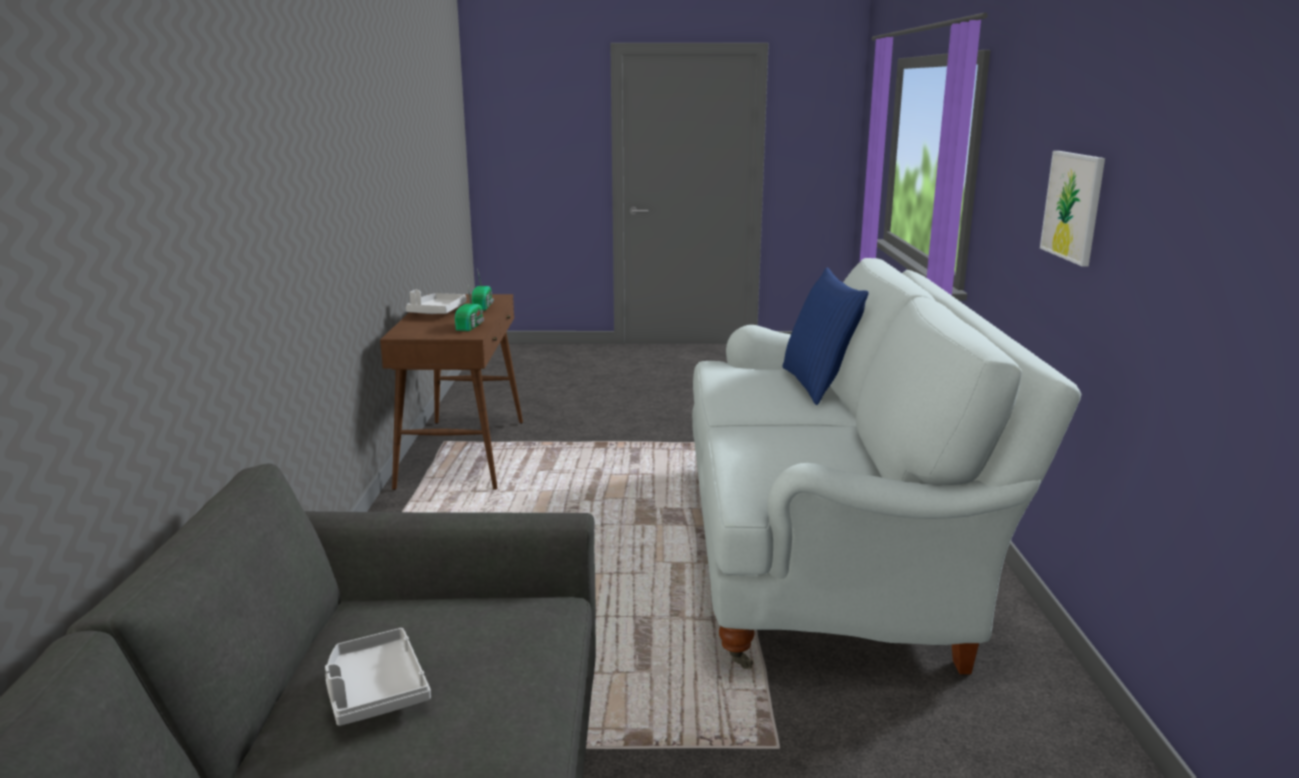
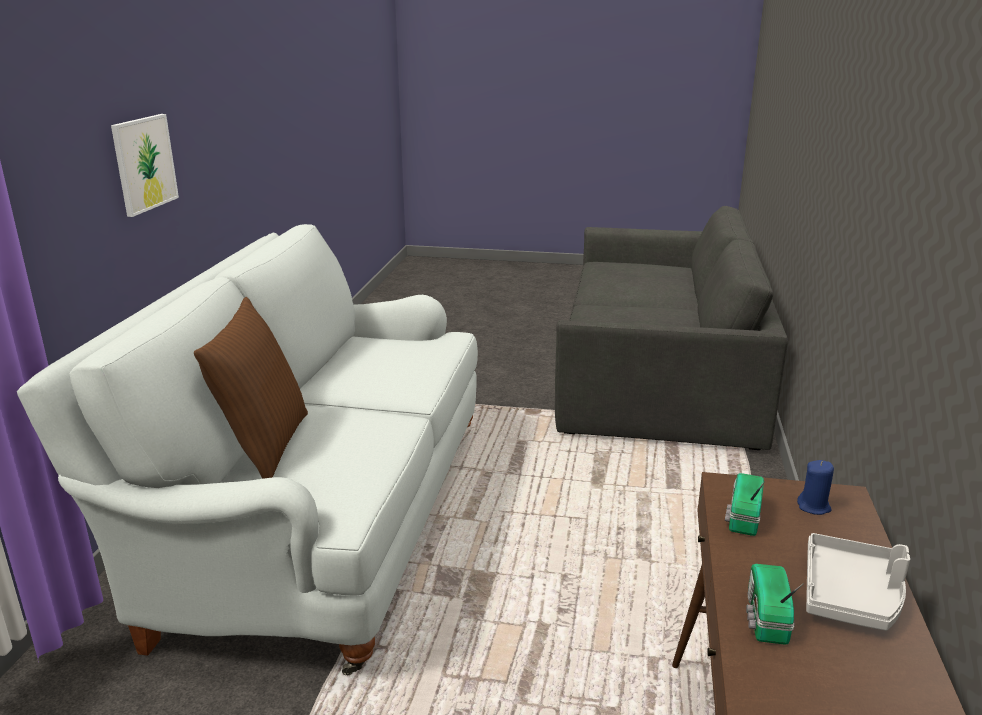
camera: 170 degrees left, 5 degrees up
(374, 690) = (656, 314): grey tray -> none
(424, 331) = (814, 507): none -> blue candle
(818, 385) = (264, 446): blue pillow -> brown pillow

